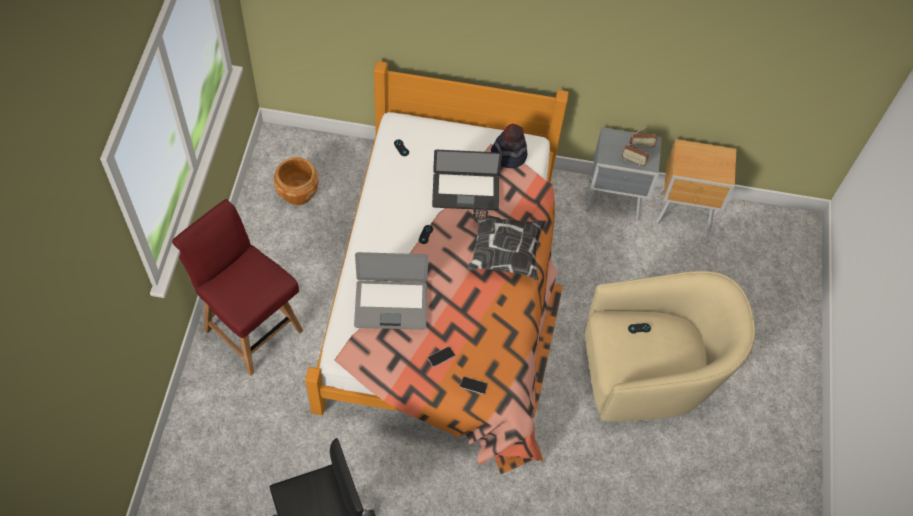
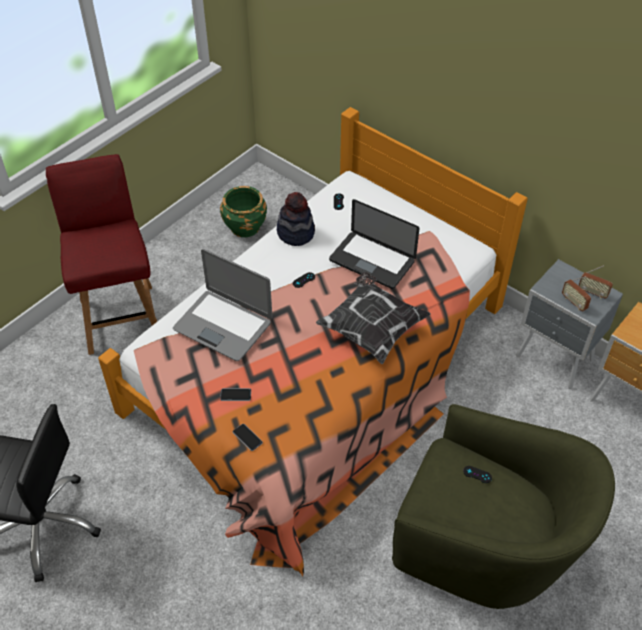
camera: 35 degrees right, 10 degrees down
(298, 193) = (244, 227): brown planter -> green planter
(508, 155) = (440, 247): hat -> hat (296, 232)
(649, 374) = (483, 547): beige armchair -> green armchair

